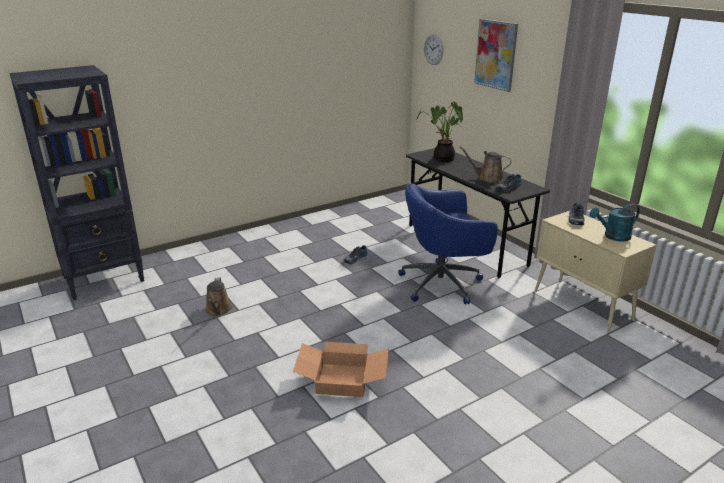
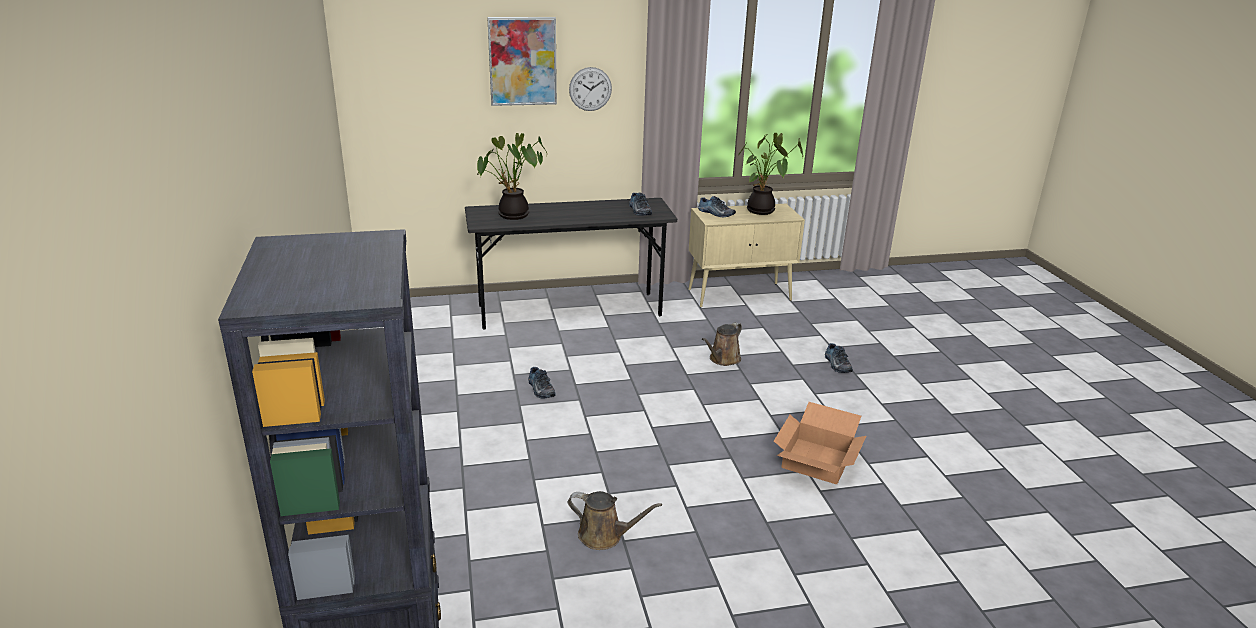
camera: 70 degrees left, 0 degrees up
(433, 49) = (389, 73): wall clock -> wall clock (590, 89)
(443, 283) = (650, 348): blue office chair -> none
(487, 178) = (603, 212): brown watering can -> brown watering can (723, 359)
(508, 374) = (836, 364): none -> shoe
(613, 236) = (762, 211): turquoise watering can -> potted plant

